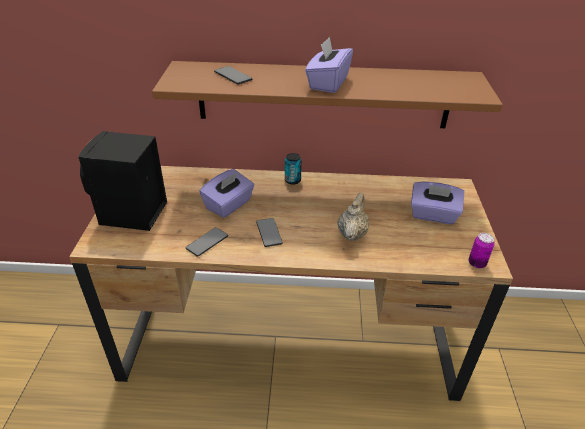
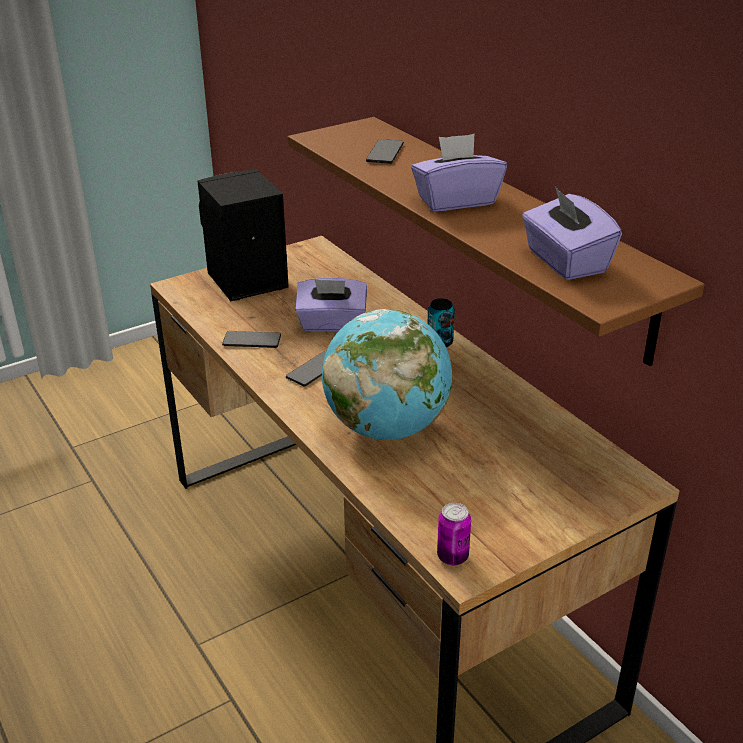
camera: 55 degrees right, 5 degrees down
(352, 233) = (386, 428): beige teapot -> globe
(433, 215) = (519, 481): purple tissue box -> purple tissue box (565, 261)

